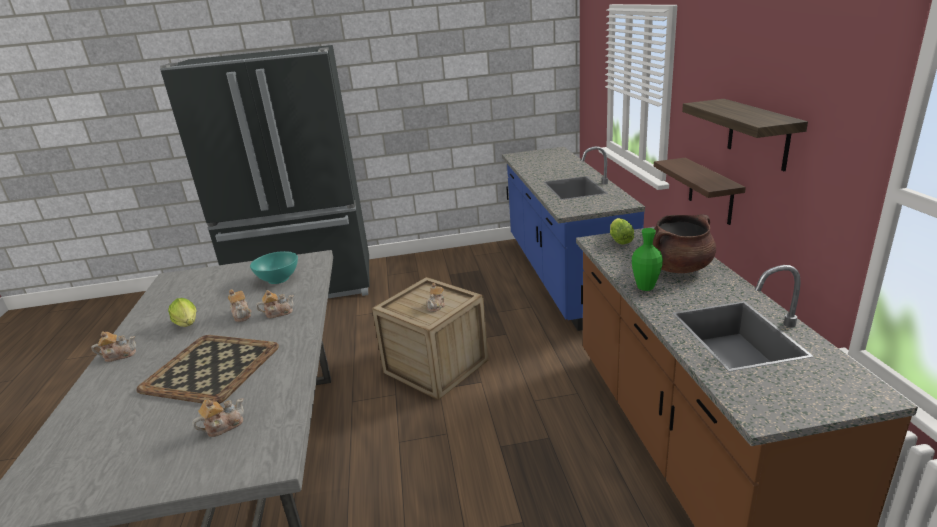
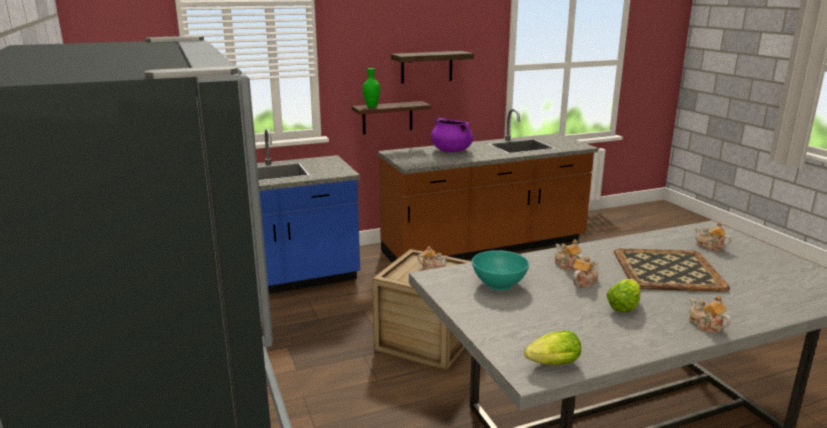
camera: 105 degrees left, 5 degrees down
(619, 240) = (408, 160): lettuce -> lettuce (550, 364)
(645, 287) = (481, 156): green vase -> green vase (371, 106)
(678, 267) = (451, 151): brown cooking pot -> purple cooking pot

